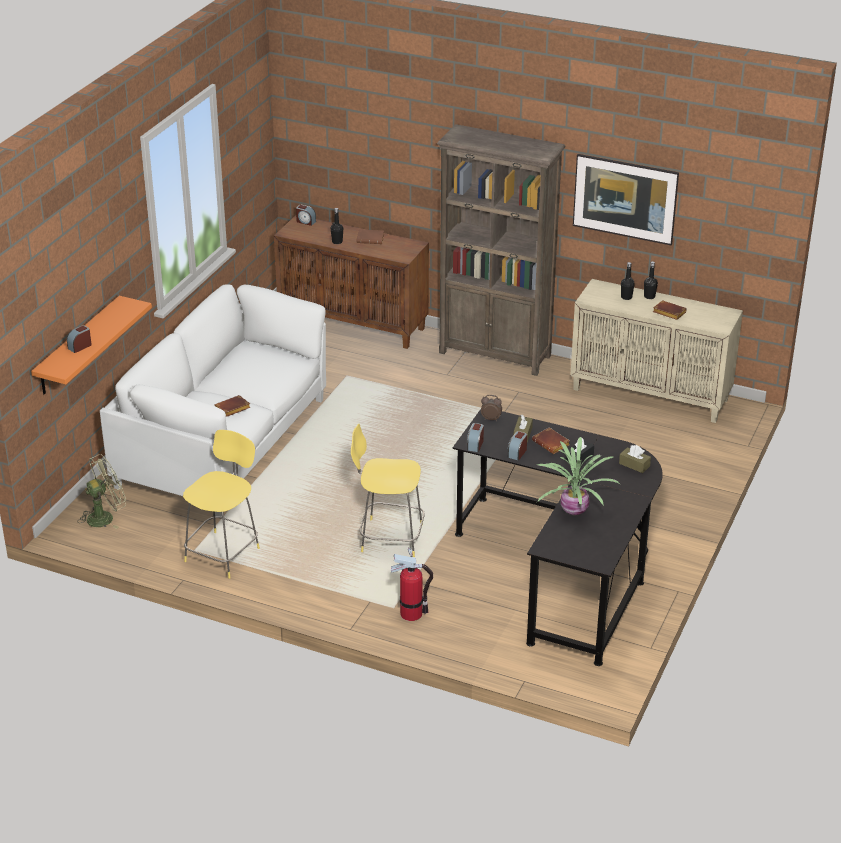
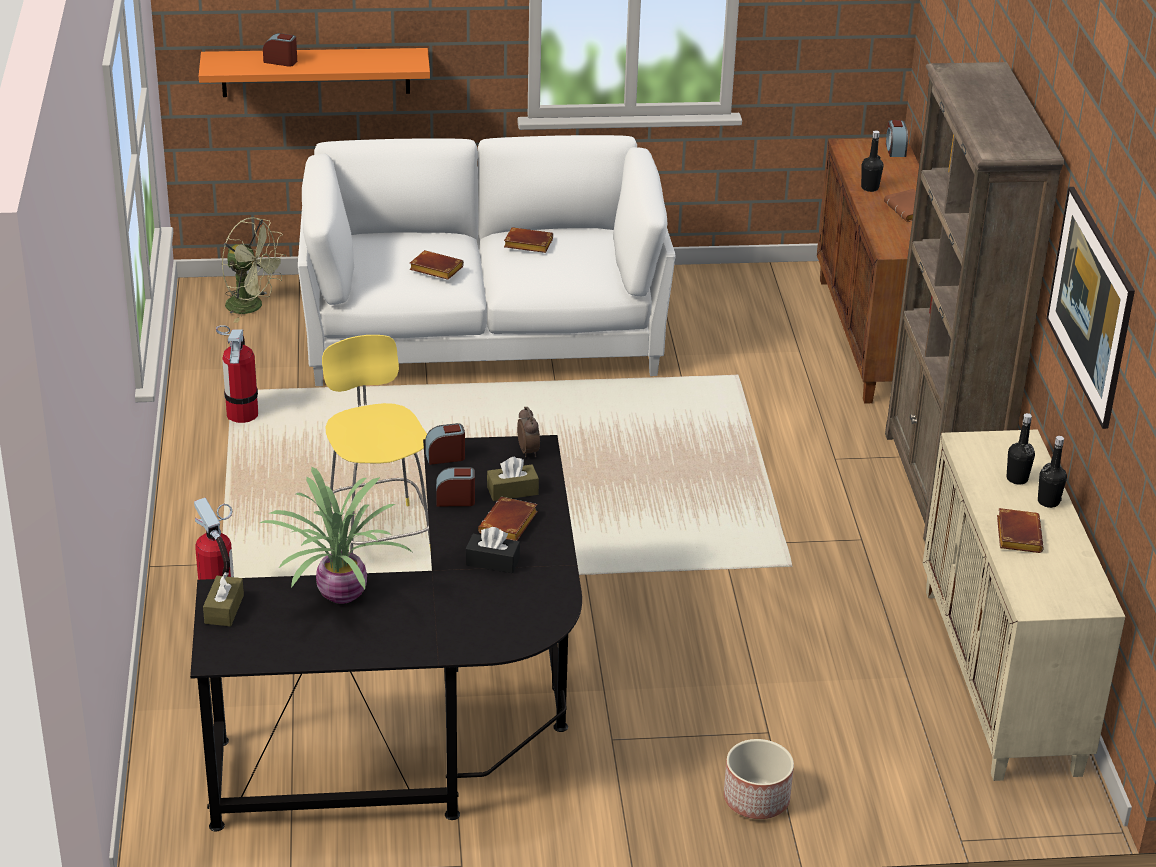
camera: 60 degrees right, 0 degrees up
(224, 553) = (242, 414): yellow stool -> fire extinguisher
(236, 371) = (526, 245): none -> brown book
(634, 465) = (517, 622): brown tissue box -> brown tissue box (224, 609)
(687, 489) = (757, 799): none -> planter

